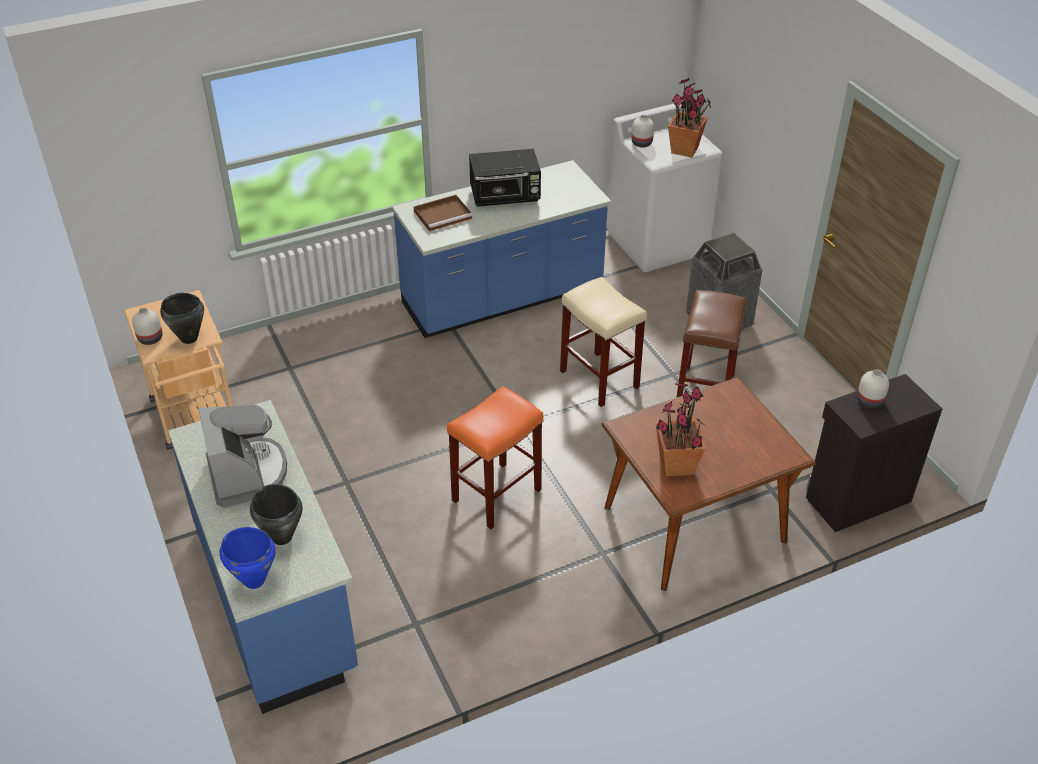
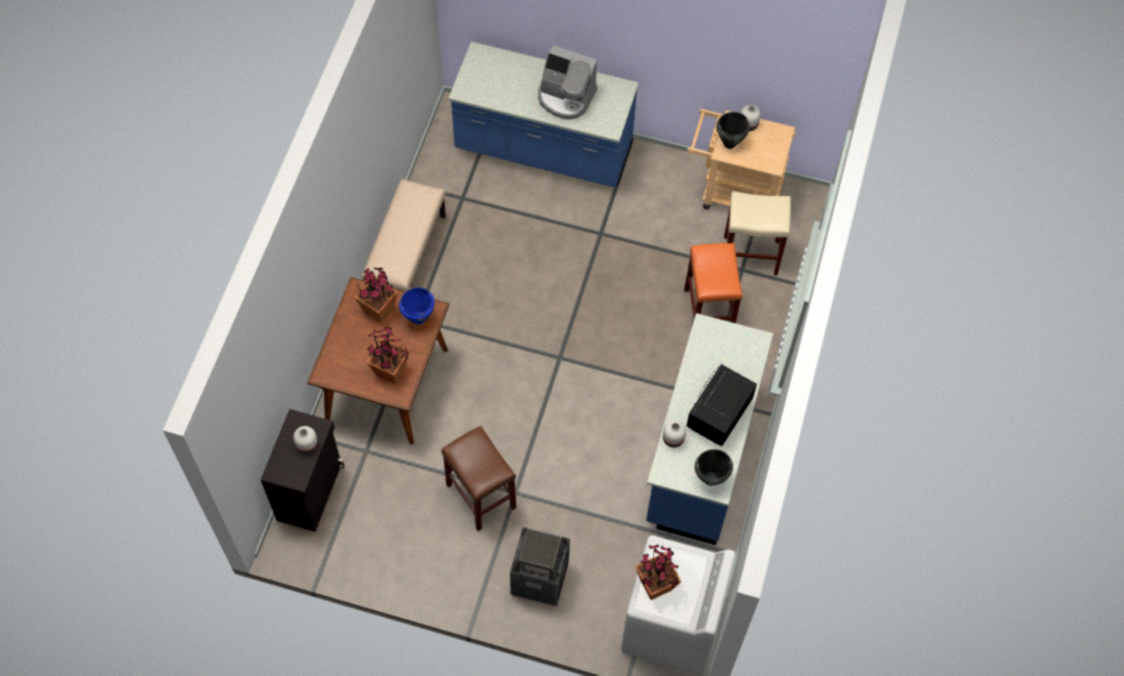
camera: 130 degrees right, 20 degrees up
(254, 580) = (487, 60): blue cooking pot -> blue cooking pot (419, 318)
(282, 537) = (504, 86): black cooking pot -> black cooking pot (711, 479)
(443, 214) = (731, 357): brown tray -> none
(497, 494) = (513, 302): orange stool -> orange stool (709, 312)
(542, 617) = (406, 256): none -> beige bench
(598, 378) = (557, 441): beige stool -> beige stool (751, 254)
(641, 143) = (695, 561): white vase -> white vase (673, 439)
(722, 412) = (390, 371): none -> potted plant

